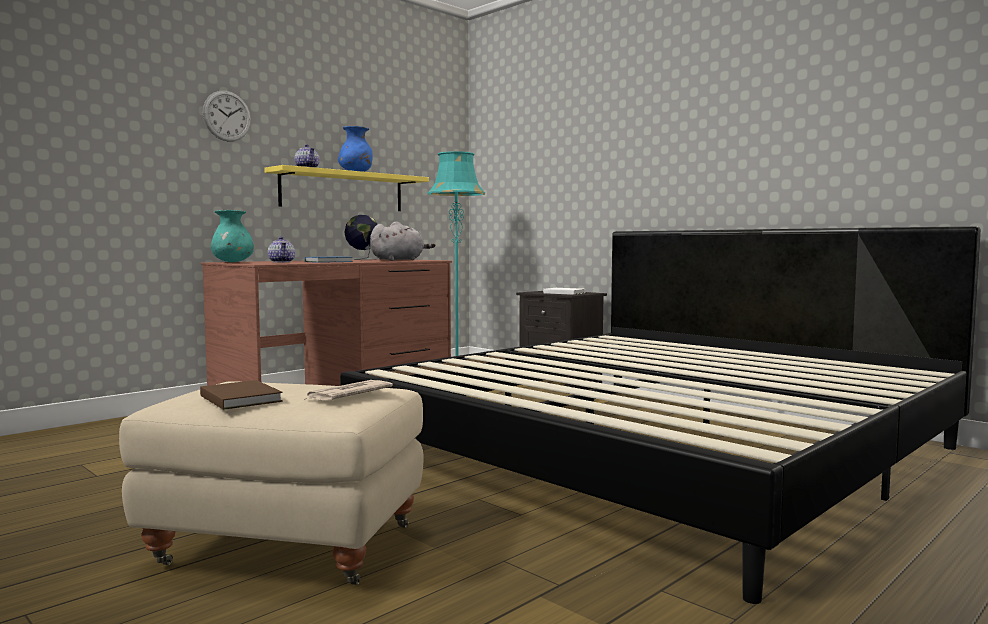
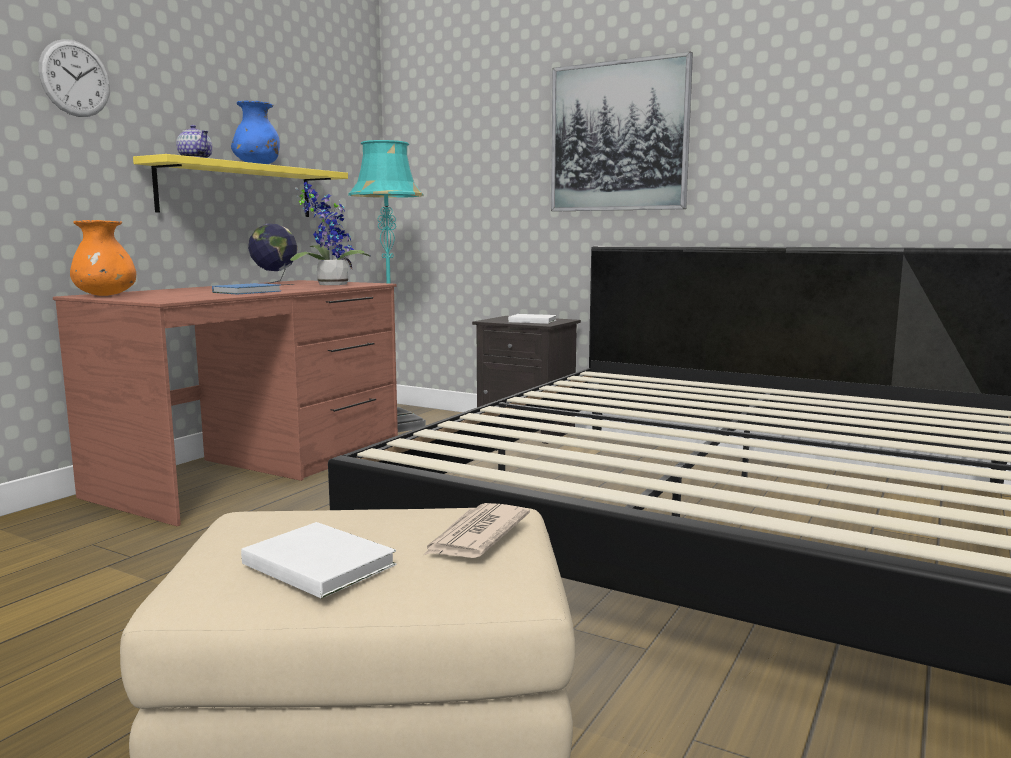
camera: 15 degrees left, 5 degrees up
(233, 262) = (106, 295): turquoise vase -> orange vase
(241, 398) = (318, 562): brown book -> white book
(282, 262) = (180, 294): teapot -> none
(399, 260) = (329, 285): grey plush toy -> potted plant
(636, 142) = (619, 137): none -> picture

